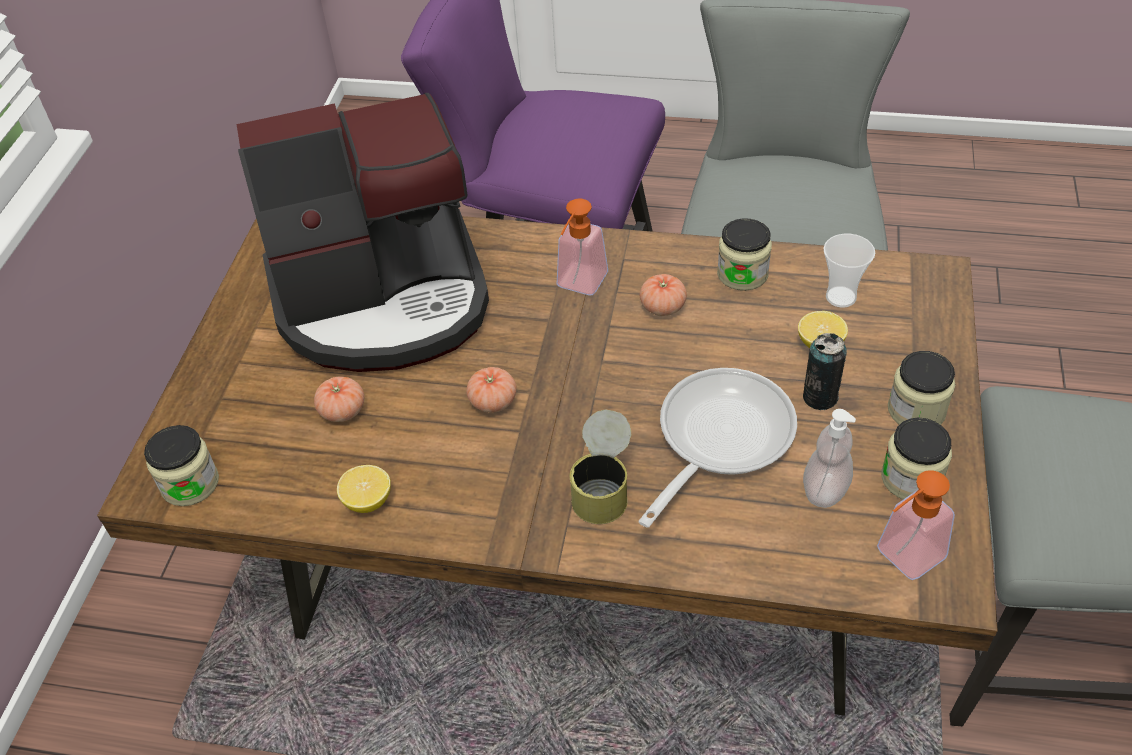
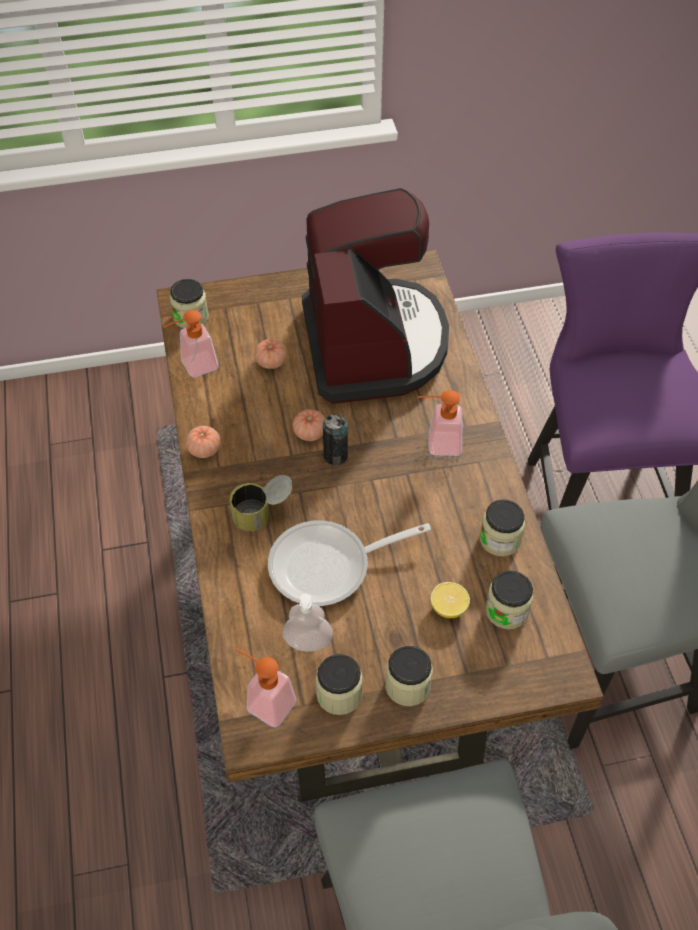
camera: 65 degrees right, 5 degrees up
(292, 504) = (193, 367): none -> soap dispenser
(367, 500) = (208, 400): lemon -> none
(383, 299) = (373, 344): coffee machine -> coffee machine turned 150 degrees counterclockwise
(662, 307) = (440, 499): tomato -> tomato (204, 449)
(718, 438) = (329, 566): frying pan -> frying pan turned 150 degrees clockwise
(820, 397) = (394, 619): can -> can (335, 456)
(841, 297) = (506, 610): cup -> jar

